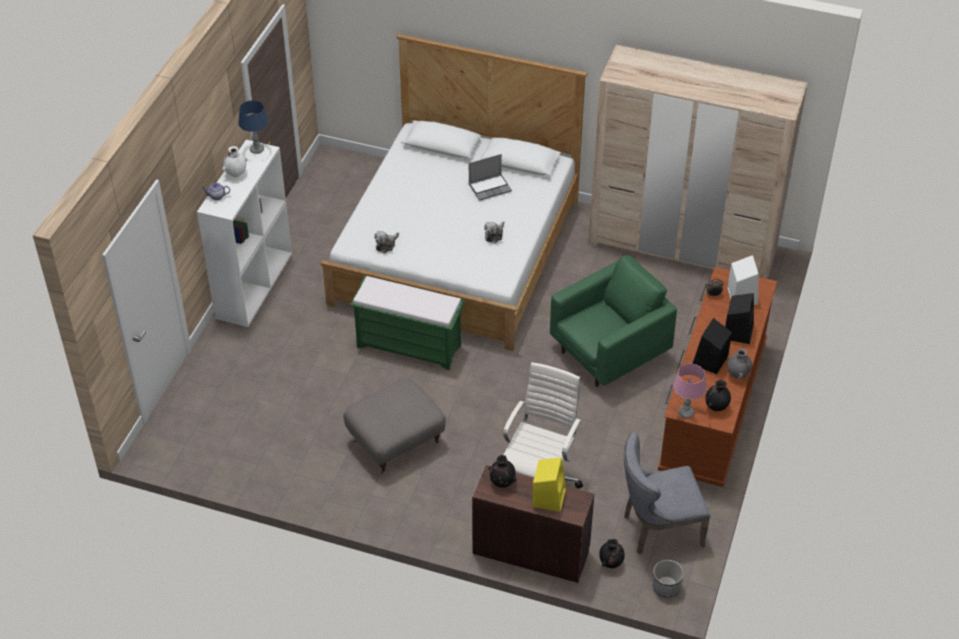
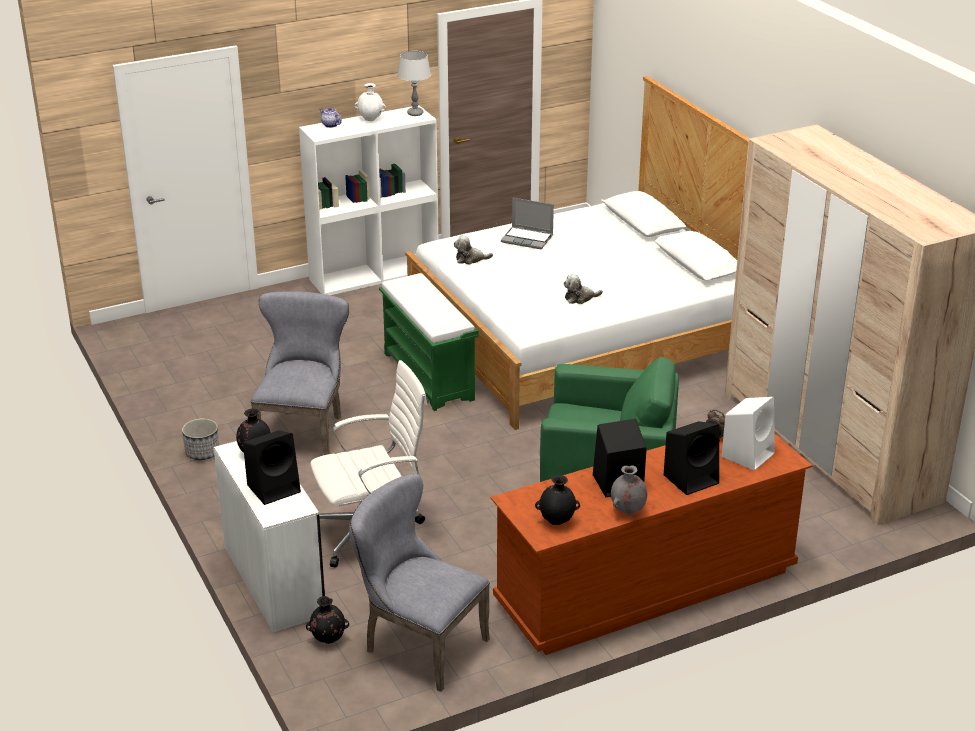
camera: 45 degrees right, 15 degrees down
(257, 149) = (415, 113): blue table lamp -> grey table lamp
(396, 441) = (304, 431): grey ottoman -> grey chair
(490, 187) = (635, 266): laptop -> laptop (528, 239)
(530, 551) = (275, 580): brown desk -> white desk
(548, 496) = (275, 488): yellow speaker -> black speaker
(666, 586) = (347, 695): planter -> planter (202, 453)
(686, 412) = (517, 506): pink table lamp -> none

